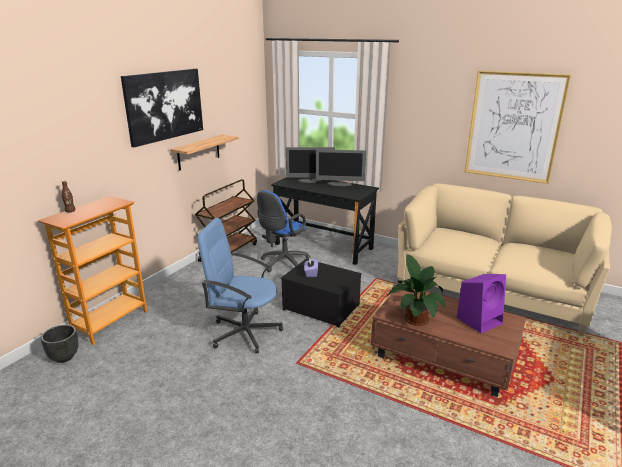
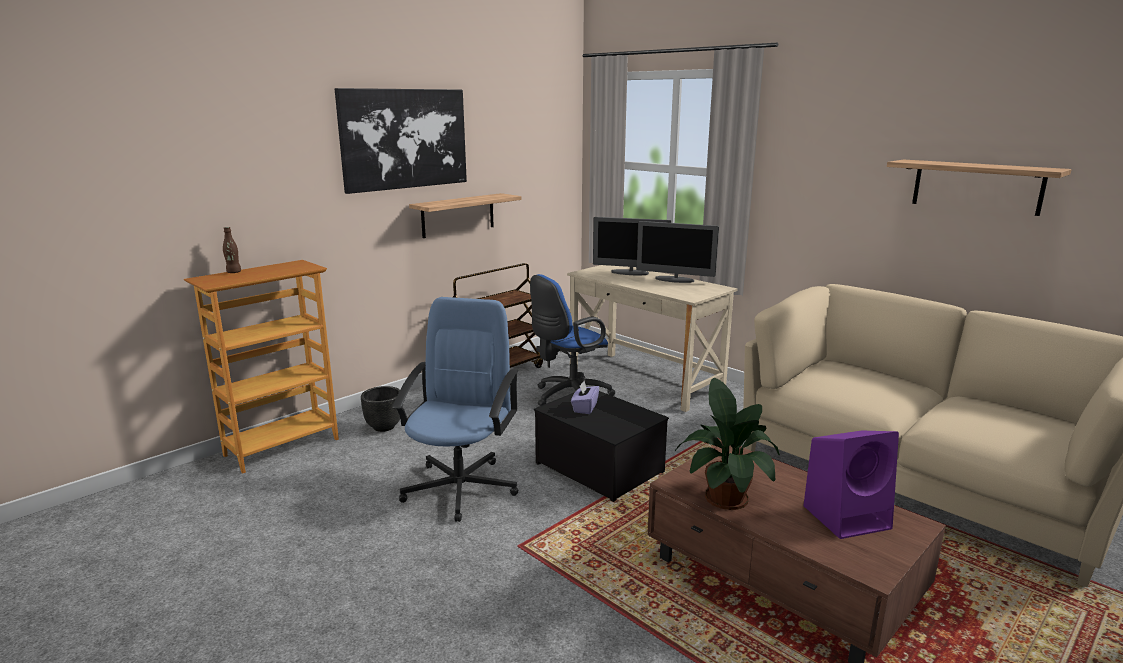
camera: 15 degrees right, 5 degrees down
(64, 357) = (196, 484): black planter -> black planter (384, 427)
(244, 332) = (461, 487): blue office chair -> blue office chair turned 75 degrees clockwise
(324, 246) = (645, 380): black desk -> beige desk
(513, 127) = (976, 186): picture -> shelf

